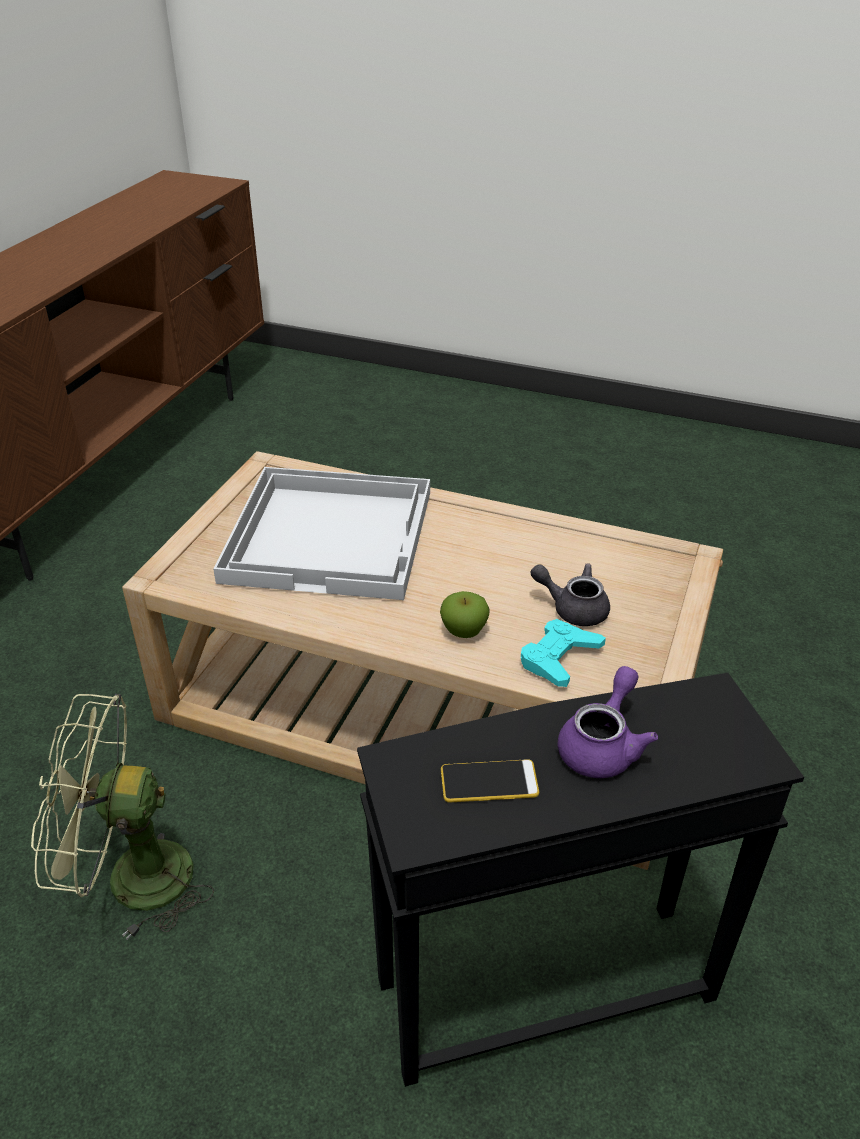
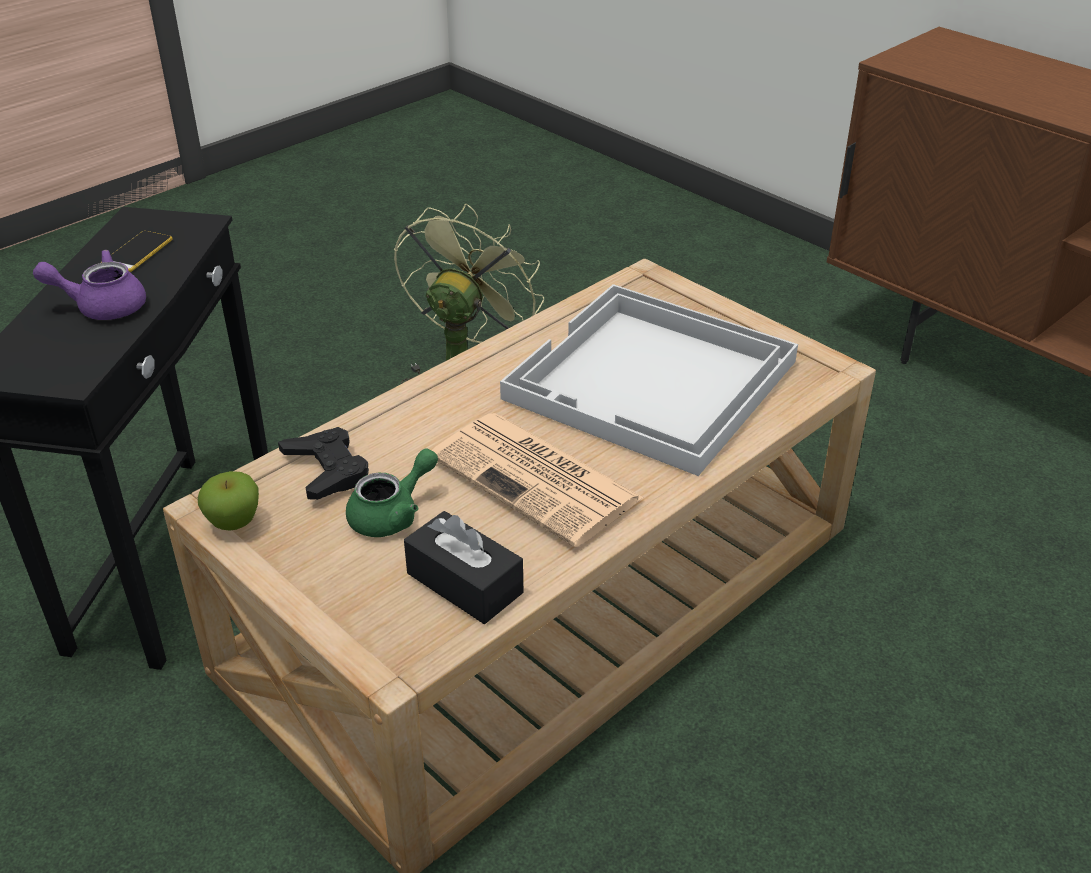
camera: 115 degrees right, 0 degrees up
(464, 632) = (422, 425): apple -> apple (234, 522)
(485, 553) = (538, 479): none -> newspaper
(559, 658) = (327, 470): turquoise game controller -> black game controller
(573, 608) = (393, 514): grey teapot -> green teapot
(603, 745) = (102, 306): purple teapot -> purple teapot turned 120 degrees clockwise
(606, 553) = (464, 583): none -> black tissue box

